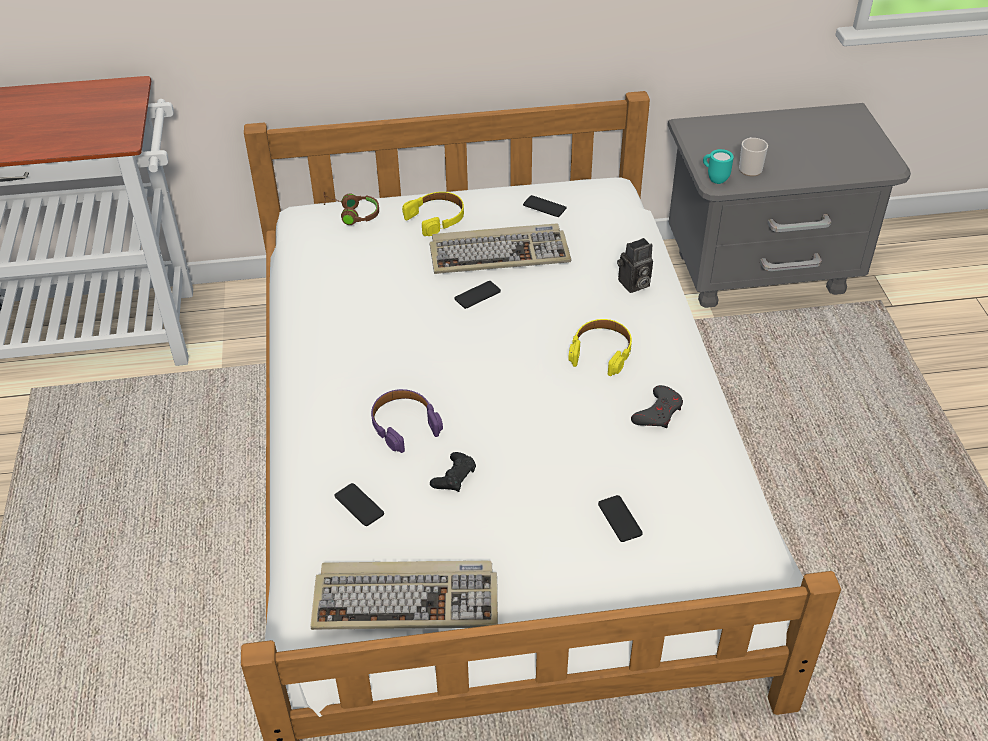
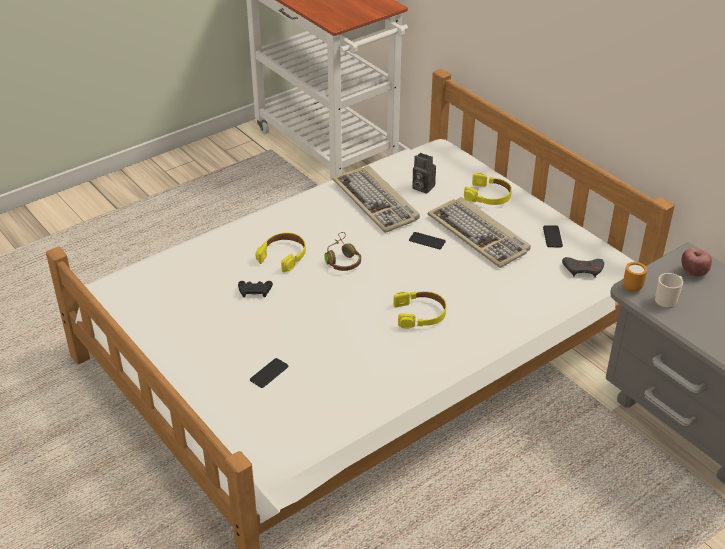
camera: 60 degrees right, 5 degrees down
(352, 214) = (457, 162): brown headphones -> brown headphones (342, 259)
(359, 505) = (207, 264): phone -> none
(404, 424) = (283, 256): purple headphones -> yellow headphones
(407, 599) = (149, 308): keyboard -> keyboard (376, 202)
(633, 285) = (507, 306): camera -> camera (421, 187)
(658, 412) = (382, 360): grey game controller -> grey game controller (583, 269)
(714, 179) = (631, 286): turquoise mug -> orange mug
(719, 136) = (693, 272): none -> apple

